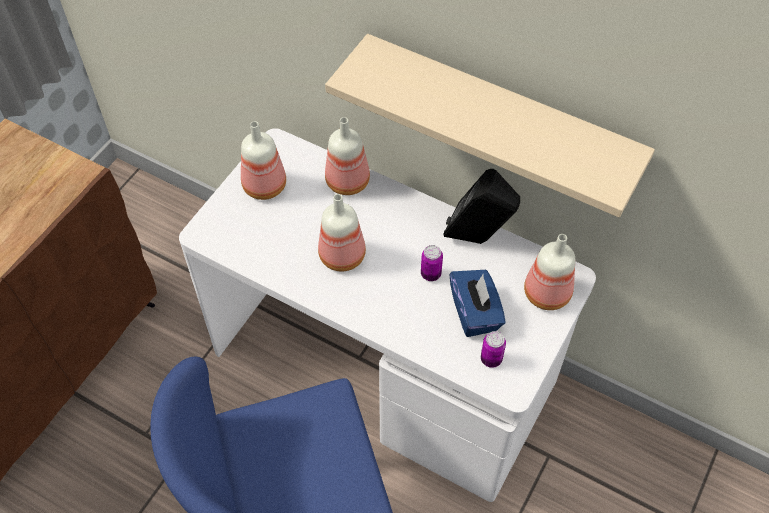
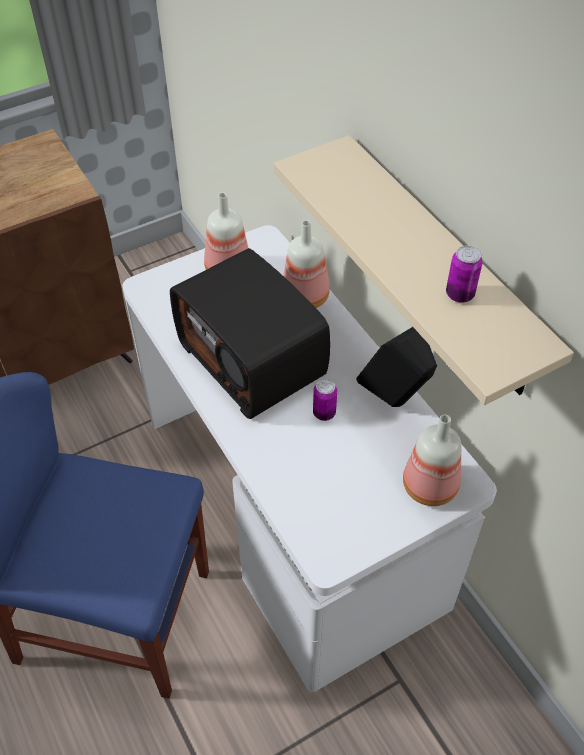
camera: 30 degrees right, 5 degrees down
(343, 255) = (254, 359): bottle -> radio
(475, 313) = (342, 469): blue tissue box -> none
(491, 359) = (326, 521): can -> can (459, 294)

